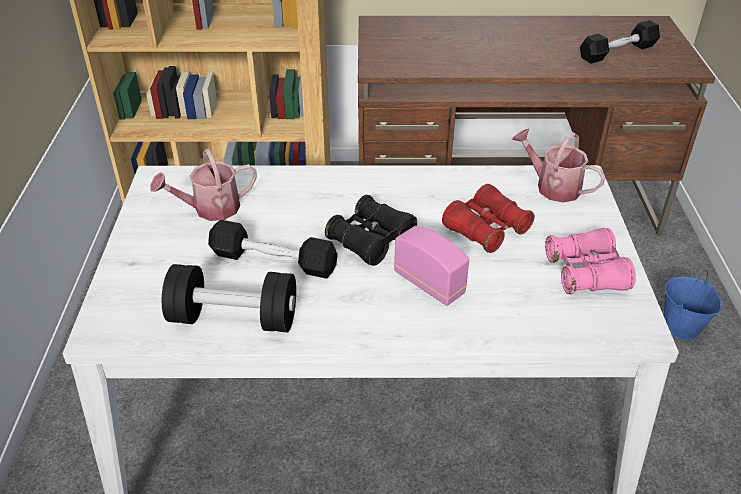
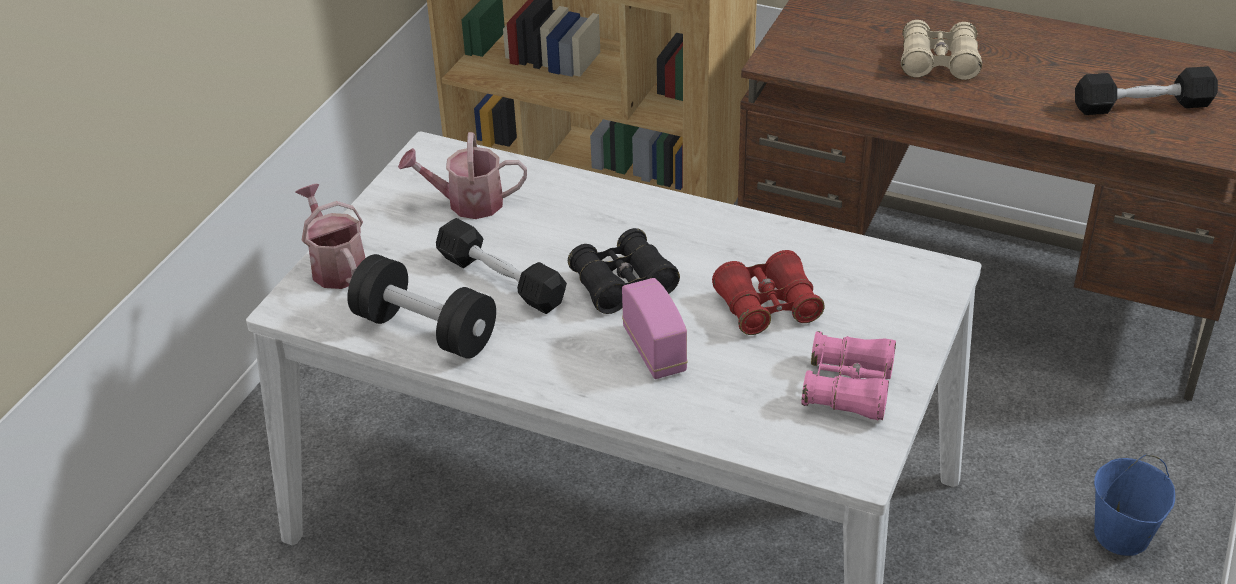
camera: 25 degrees right, 0 degrees up
(480, 50) = (938, 62): none -> beige binoculars
(552, 187) = (893, 275): watering can -> watering can (336, 265)

